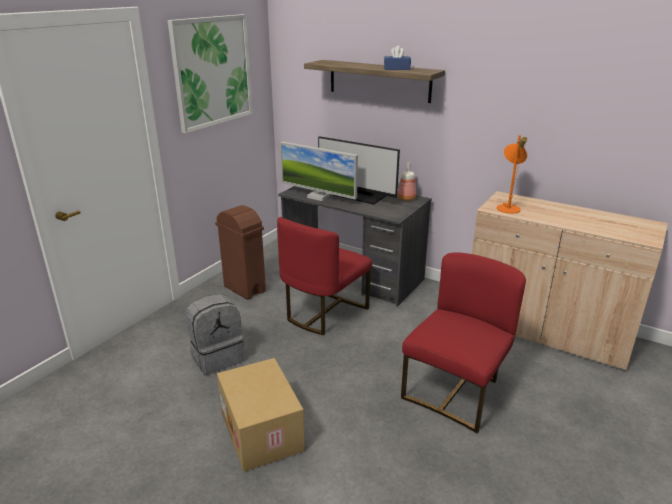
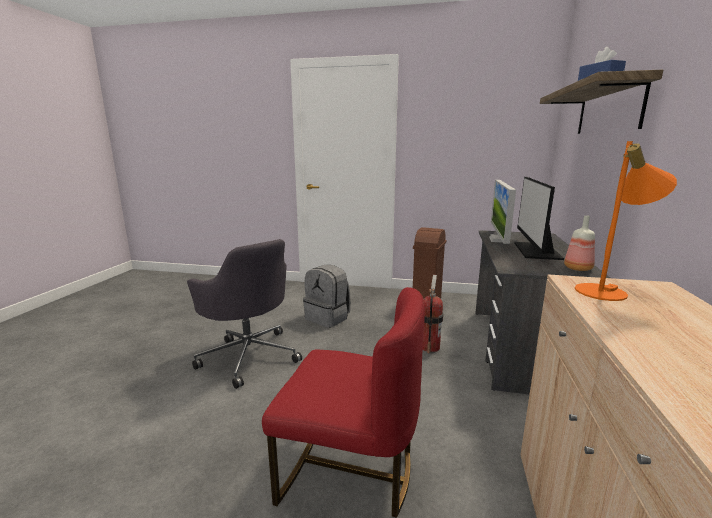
camera: 70 degrees right, 10 degrees down
(212, 71) = (468, 112): picture -> none
(263, 431) = (249, 355): cardboard box -> grey office chair
(324, 312) = (429, 347): red chair -> fire extinguisher

